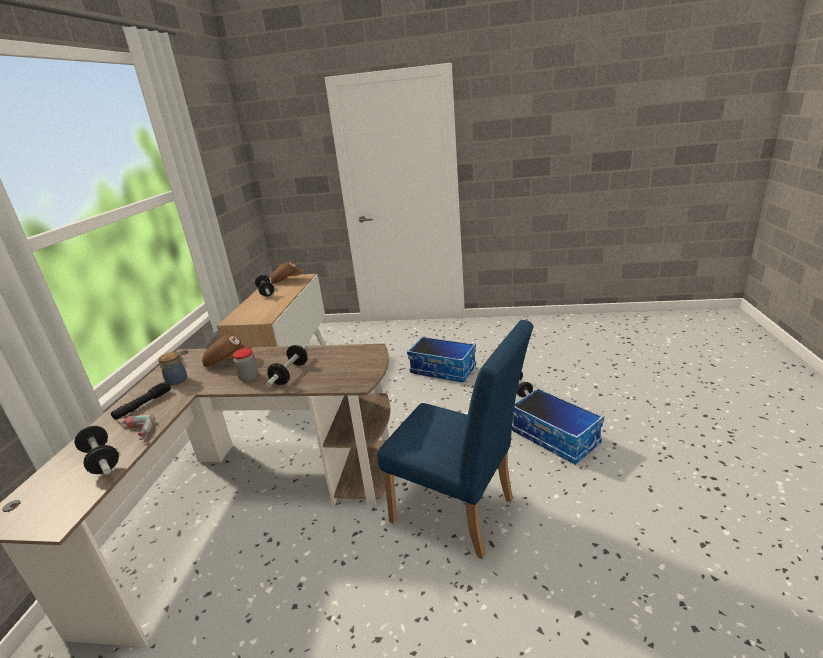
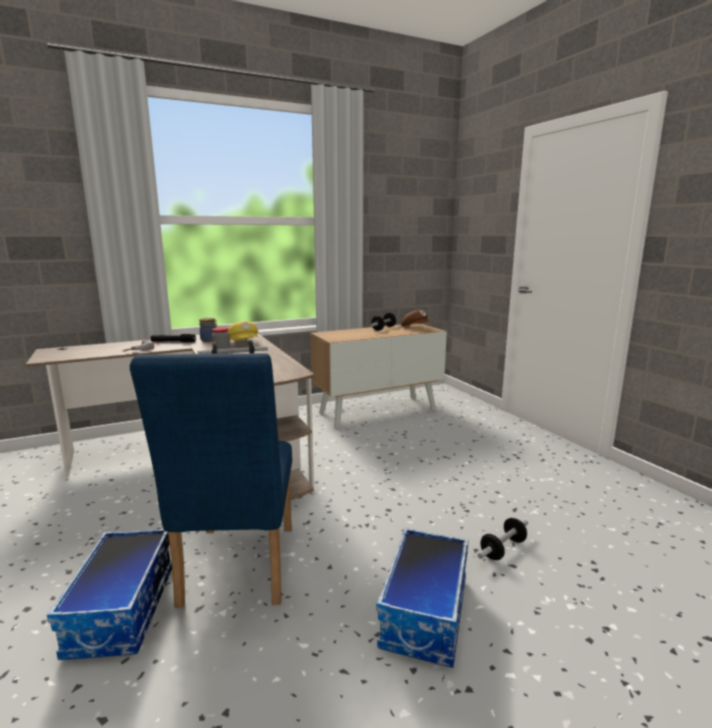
camera: 55 degrees right, 10 degrees down
(101, 460) = (106, 350): dumbbell -> none
(229, 361) = (244, 343): brown cap -> yellow cap
(443, 370) = (475, 481): storage box -> storage box (124, 610)

